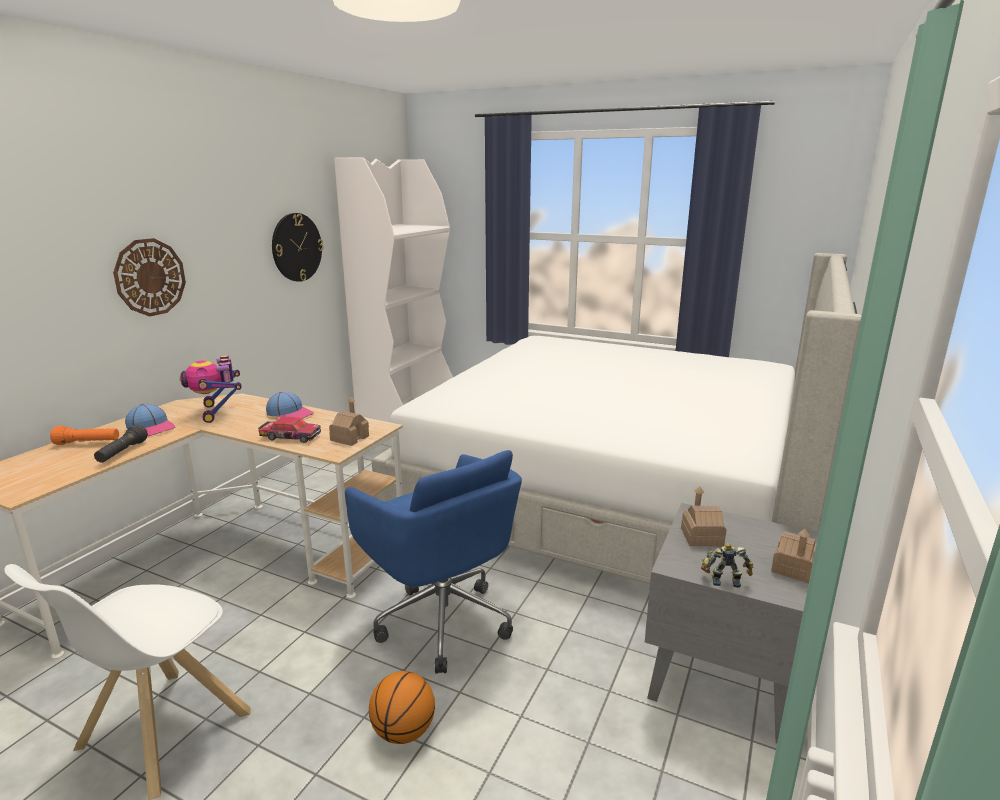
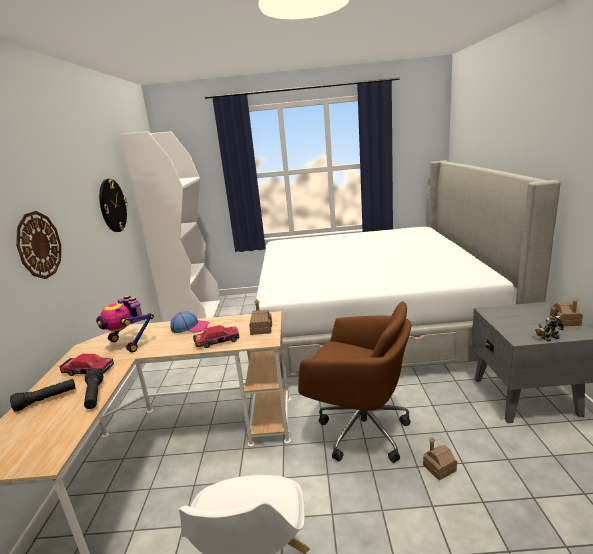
camera: 25 degrees left, 0 degrees up
(88, 443) = (46, 400): orange flashlight -> black flashlight
(151, 427) = (88, 370): cap -> toy car
(404, 731) = (414, 505): basketball -> none
(440, 620) = (359, 431): blue office chair -> brown office chair
(701, 537) = (508, 321): toy house -> toy house (439, 468)

